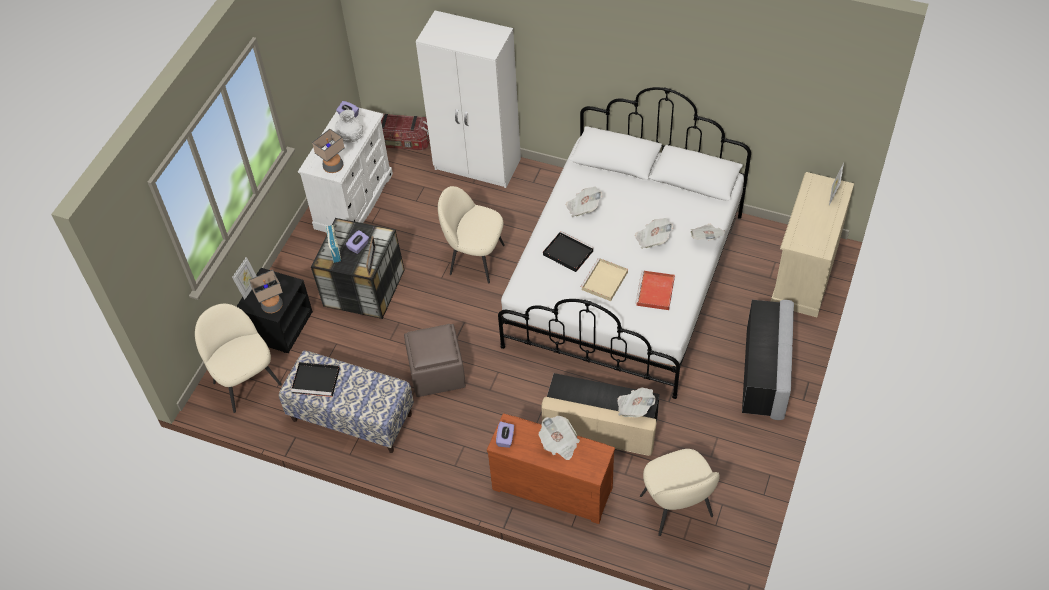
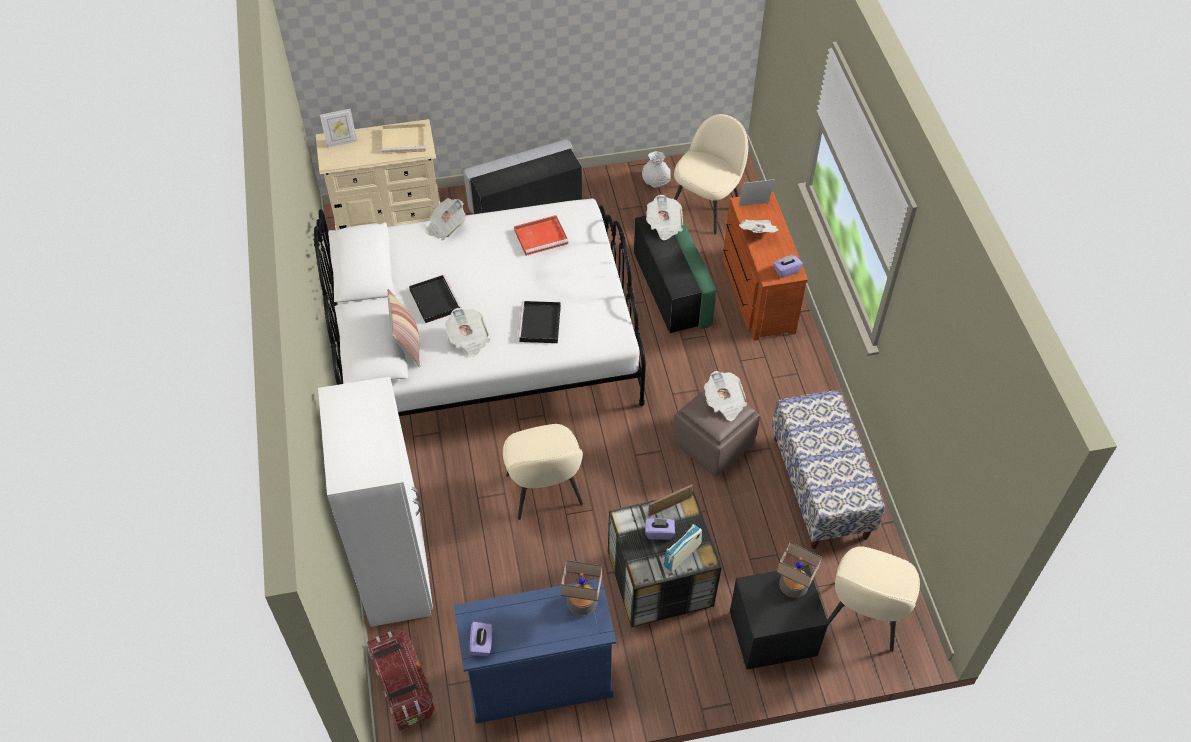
camera: 125 degrees left, 0 degrees up
(249, 288) = (791, 628): picture frame -> picture frame (754, 206)
(317, 380) = (842, 479): black tray -> black tray (434, 300)
(350, 137) = (520, 615): white vase -> white vase (656, 182)
(354, 201) = (538, 678): white dresser -> blue dresser
(600, 428) = (672, 288): beige ottoman -> green ottoman
(603, 175) = (407, 345): none -> pillow
(604, 281) = (556, 279): beige tray -> beige tray (405, 140)
(652, 239) = (475, 266): newspaper -> newspaper (724, 403)

